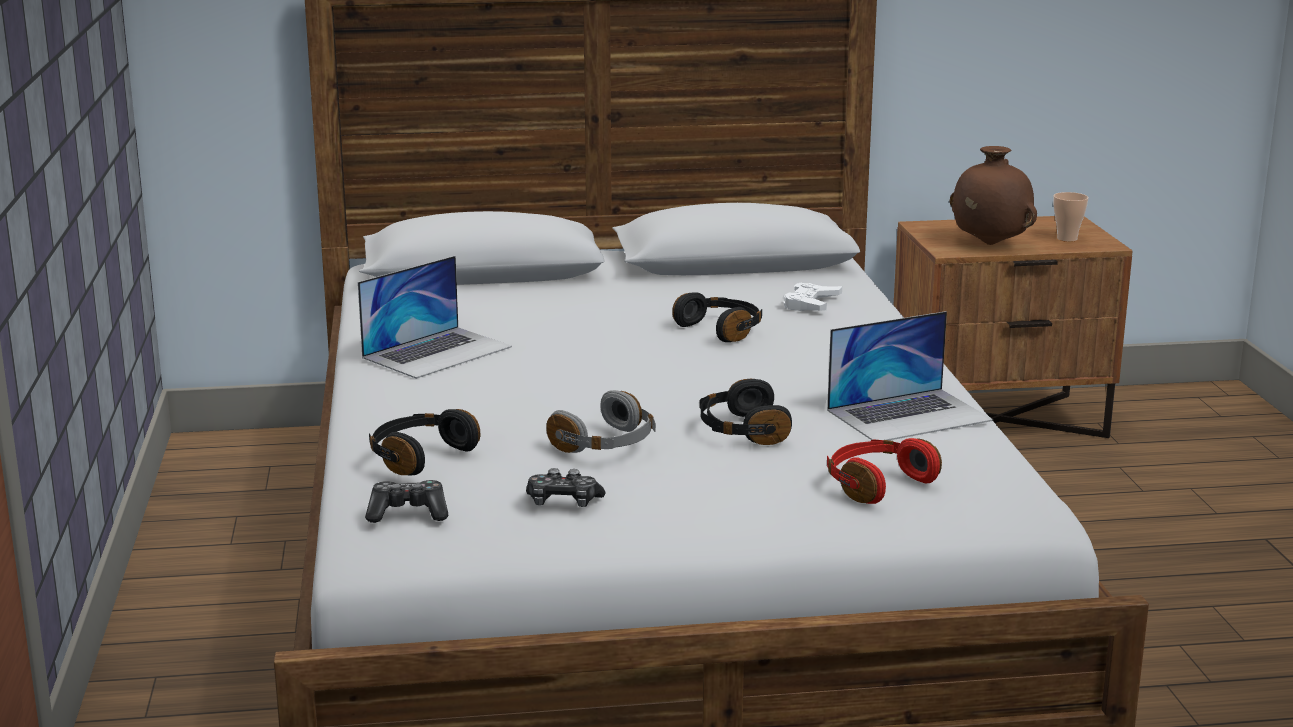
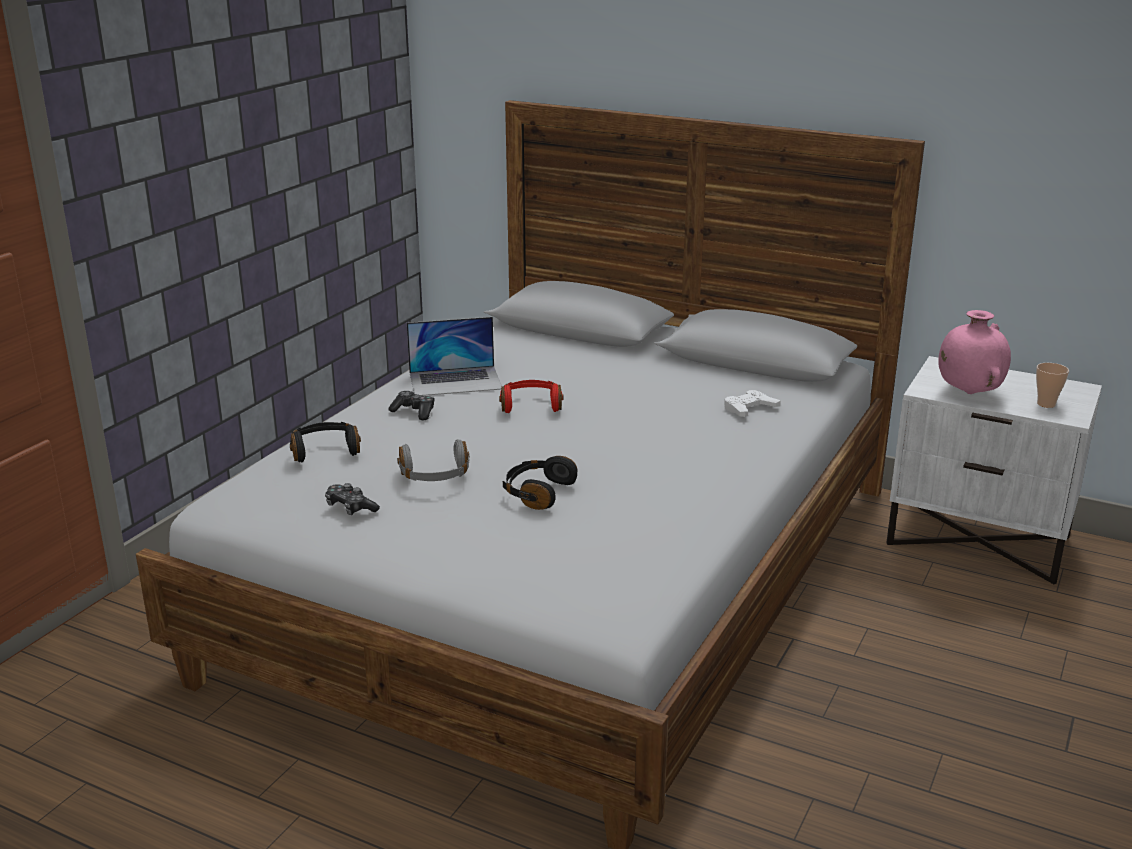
camera: 35 degrees right, 5 degrees up
(408, 513) = (262, 486): game controller -> game controller (414, 412)
(721, 330) = (654, 412): black headphones -> none
(876, 484) = (551, 562): red headphones -> red headphones (531, 405)
(909, 415) = (666, 517): laptop -> none
(989, 244) = (968, 393): brown vase -> pink vase
(998, 419) = (979, 540): brown nightstand -> white nightstand

